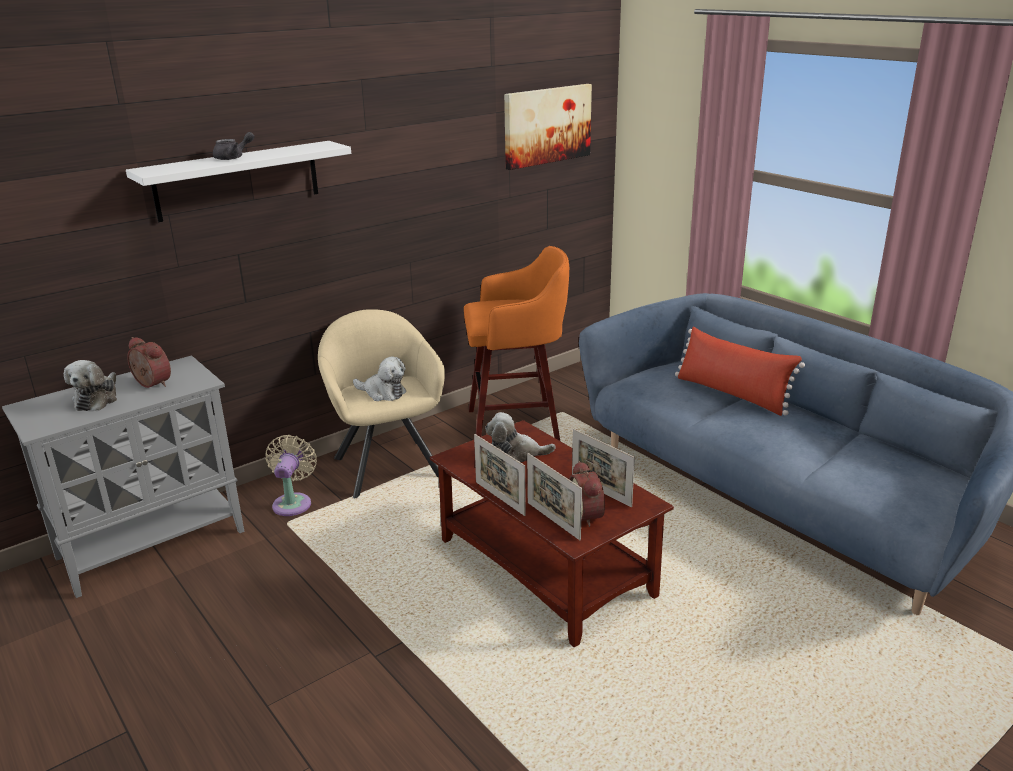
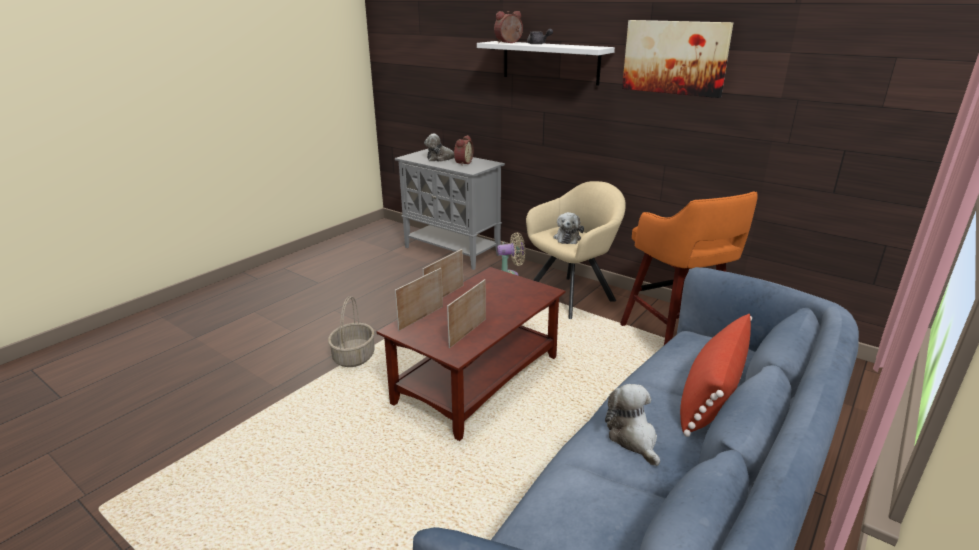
camera: 75 degrees right, 0 degrees up
(439, 682) = (353, 356): none -> basket
(515, 454) = (508, 294): plush toy -> plush toy (633, 438)
(547, 125) = (859, 78): picture -> picture (675, 57)
(588, 515) = (432, 331): alarm clock -> alarm clock (509, 43)

